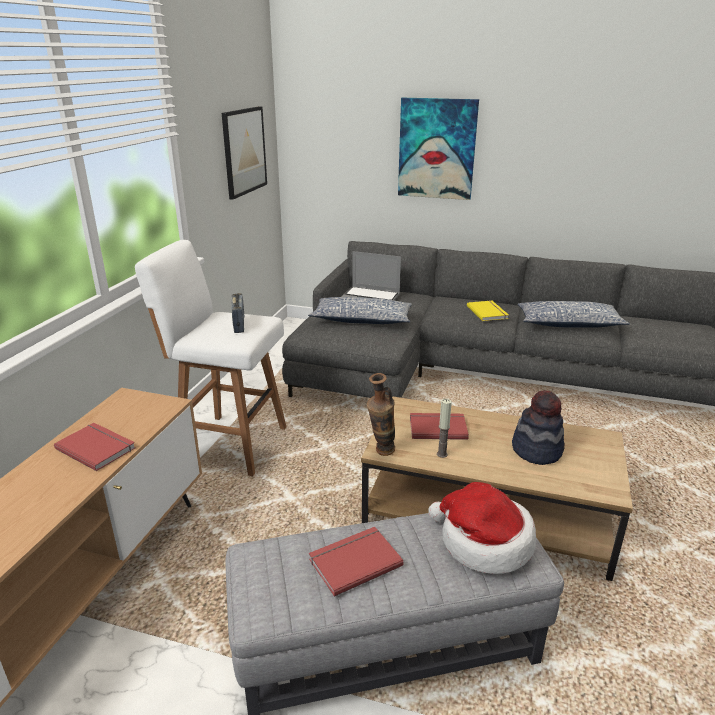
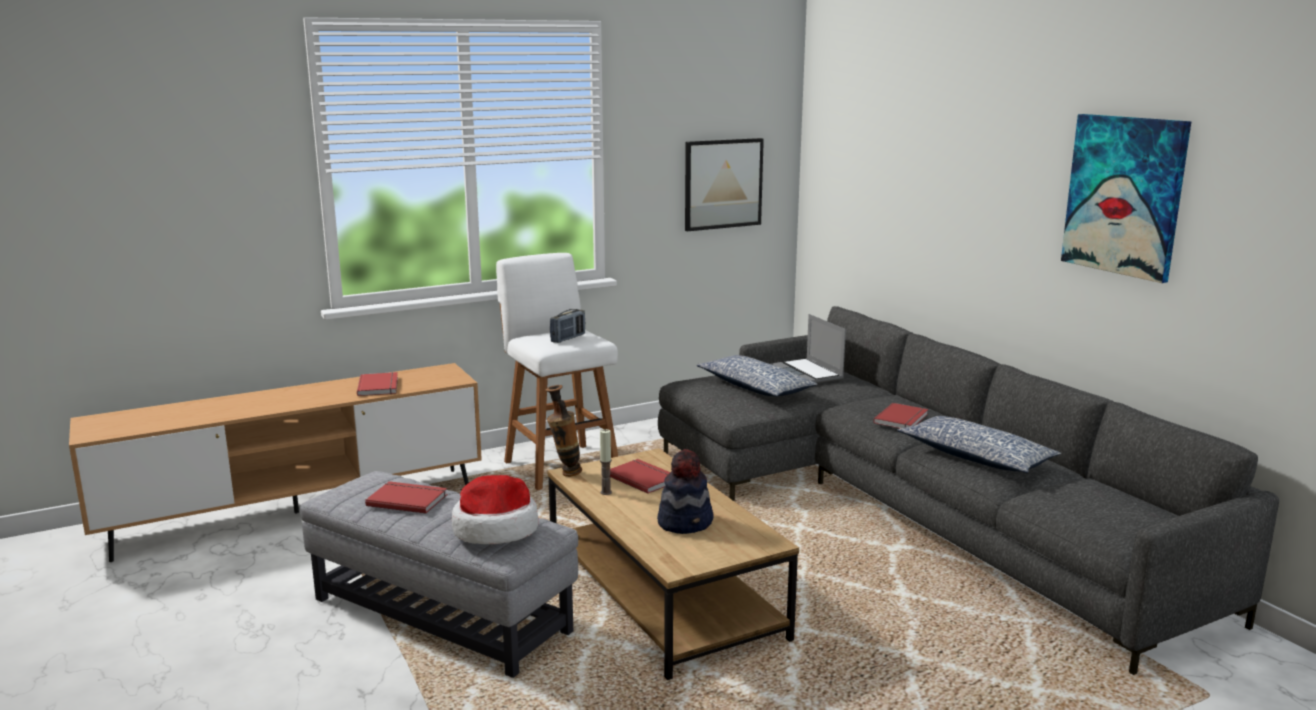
camera: 45 degrees right, 10 degrees down
(437, 149) = (931, 204): picture -> picture (1124, 195)
(488, 312) = (902, 419): yellow book -> red book

